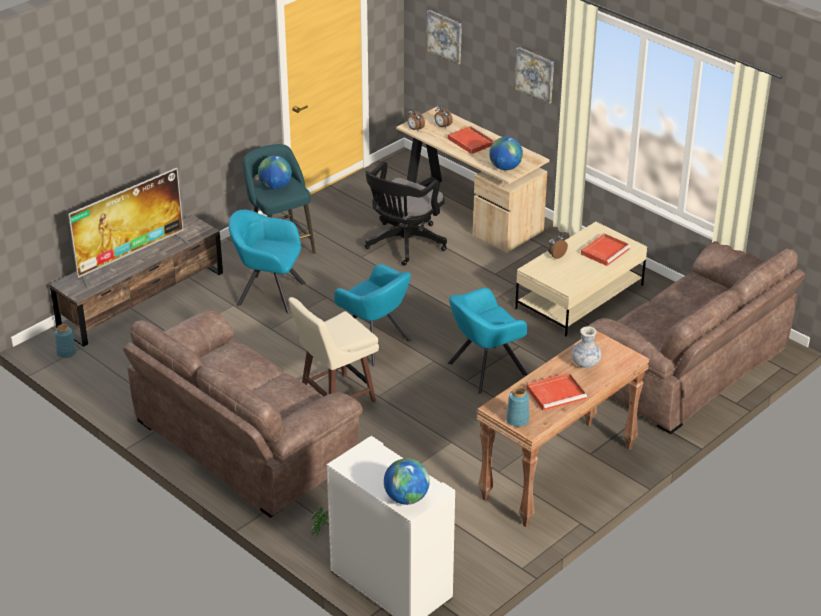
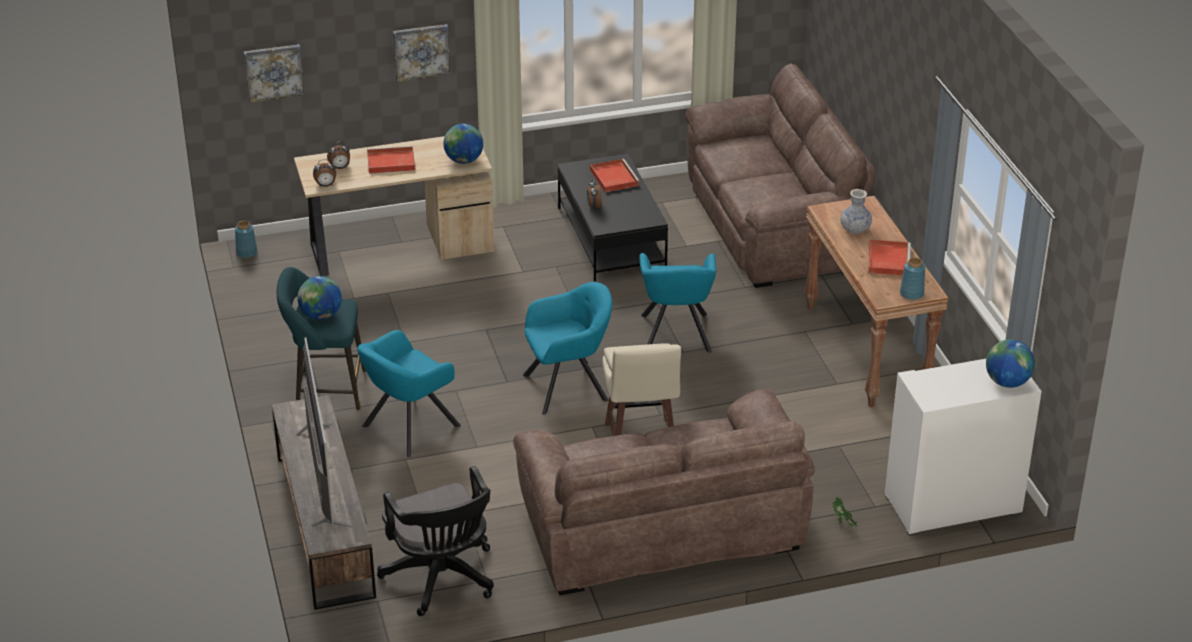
camera: 60 degrees left, 0 degrees up
(66, 353) = (376, 615): blue vase -> blue vase (247, 252)
(403, 245) = (411, 308): black office chair -> black office chair (442, 580)
(579, 297) = (611, 238): beige coffee table -> black coffee table

